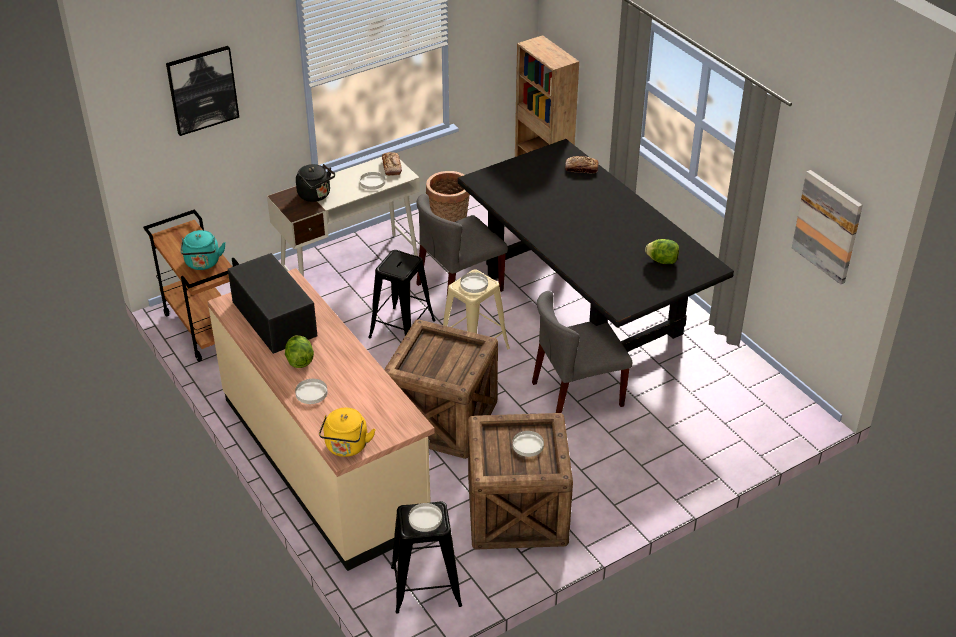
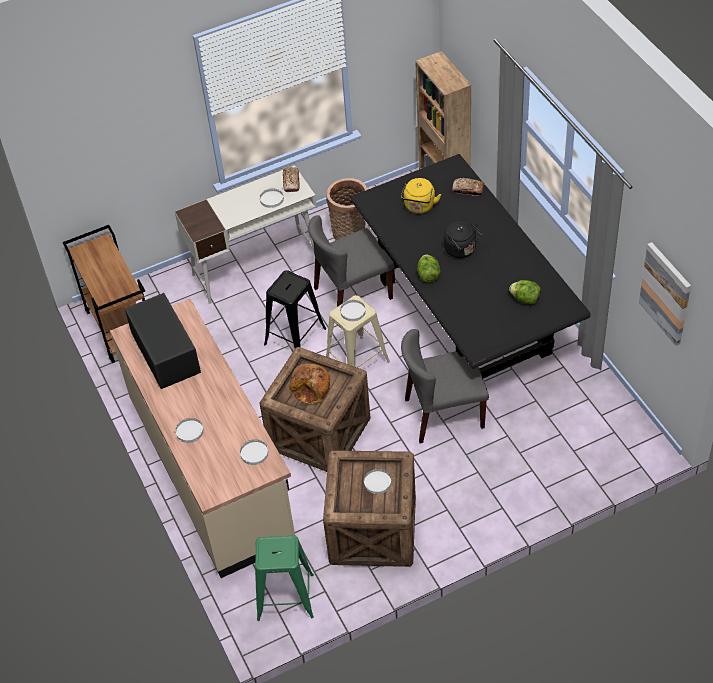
camera: 10 degrees right, 10 degrees up
(202, 89) = (110, 126): picture -> none
(203, 264) = (112, 282): turquoise kettle -> none
(299, 361) = (183, 398): lettuce -> lettuce (428, 275)
(316, 195) = (218, 213): black kettle -> black kettle (461, 250)
(346, 447) = (213, 488): yellow kettle -> yellow kettle (419, 207)
(425, 518) = (278, 551): white plate -> white plate (254, 453)
(426, 586) = (285, 597): black stool -> green stool
(438, 358) = (311, 388): none -> bread

